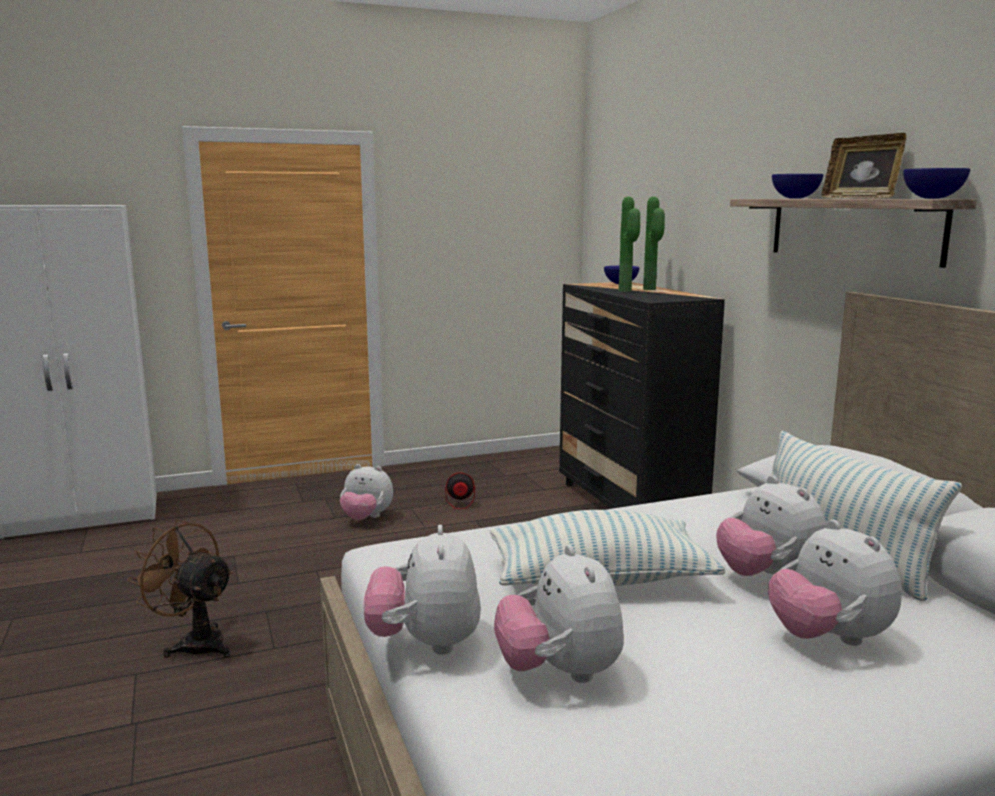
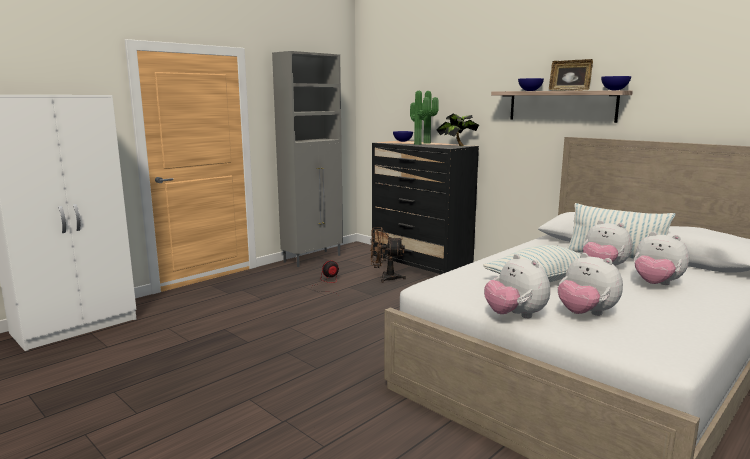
camera: 25 degrees left, 0 degrees up
(194, 643) = (264, 376): brown fan -> brown fan (385, 278)
(366, 518) = (283, 296): plush toy -> none
(478, 464) = (313, 258): none -> grey cabinet
(681, 297) = (457, 146): none -> potted plant

